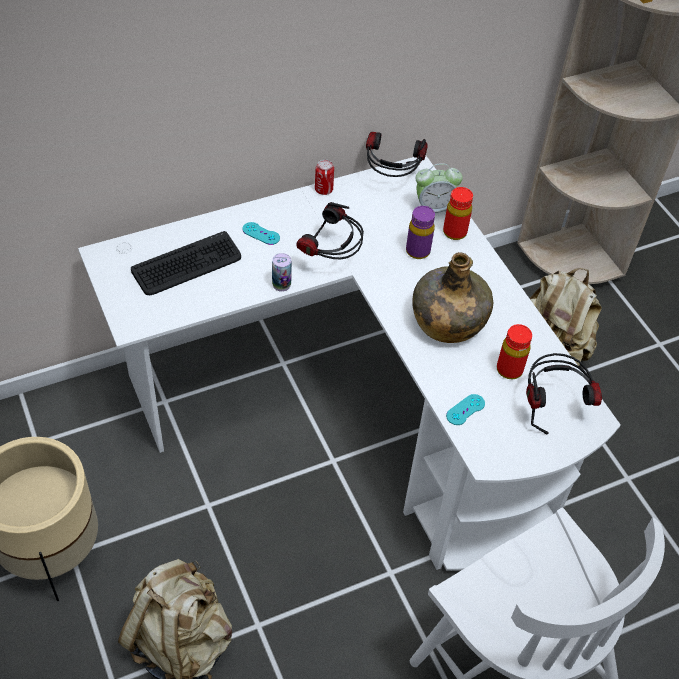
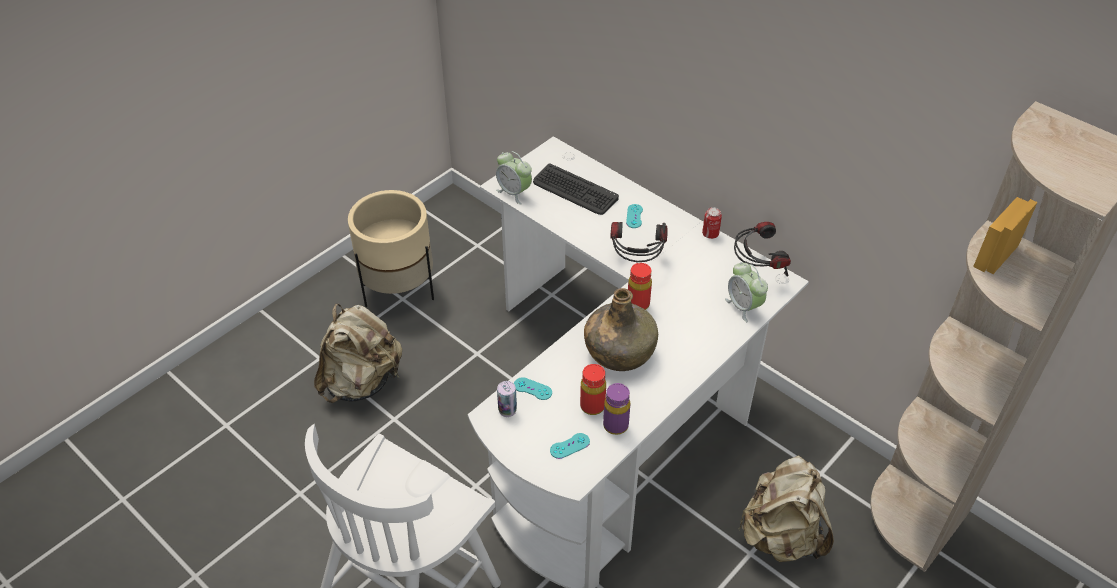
camera: 70 degrees right, 5 degrees down
(153, 318) = (514, 192): none -> alarm clock
(281, 284) = (590, 244): can -> can (507, 410)
(418, 251) = (685, 311): purple bottle -> purple bottle (615, 425)
(454, 232) = (726, 328): red bottle -> red bottle (638, 304)
(552, 406) = (570, 446): headphones -> turquoise game controller

